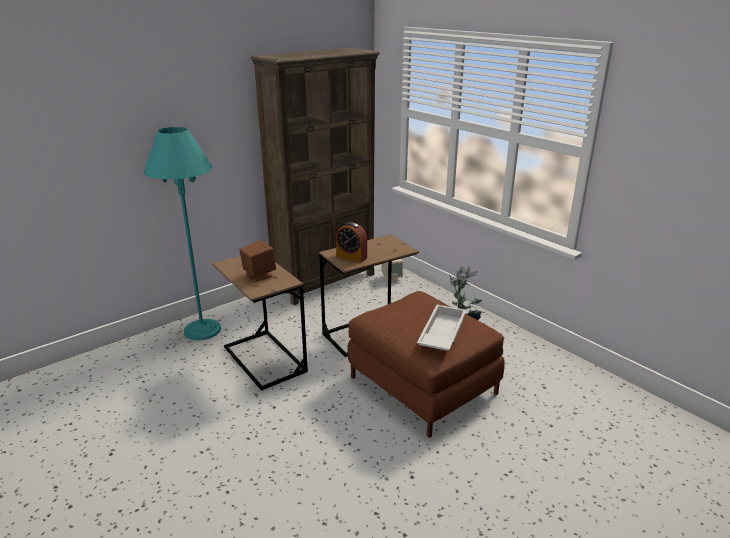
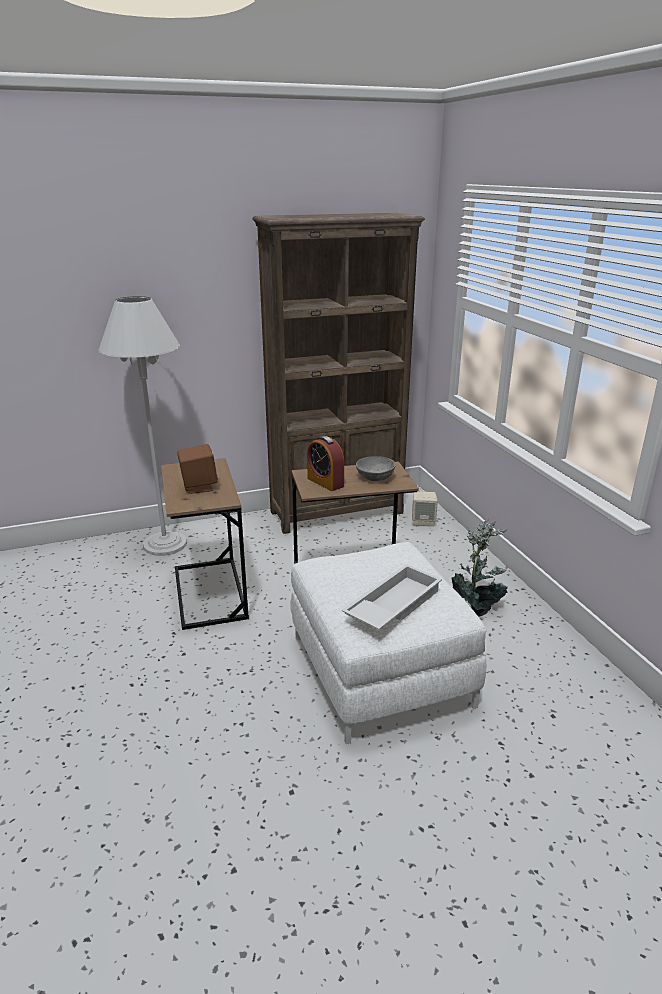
camera: 20 degrees right, 0 degrees up
(202, 330) = (165, 544): turquoise floor lamp -> white floor lamp
(384, 248) = (375, 477): none -> grey bowl
(423, 385) = (381, 670): brown ottoman -> white ottoman

